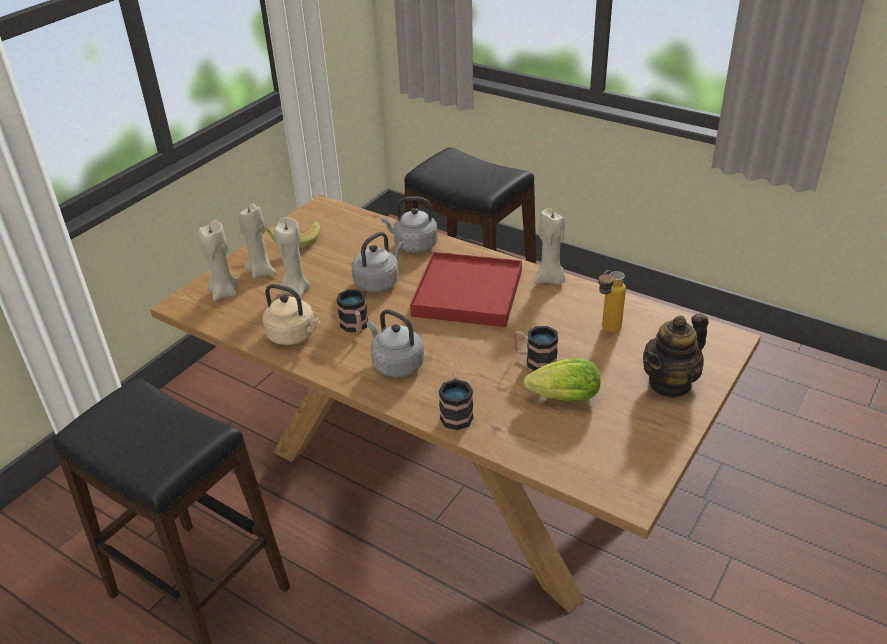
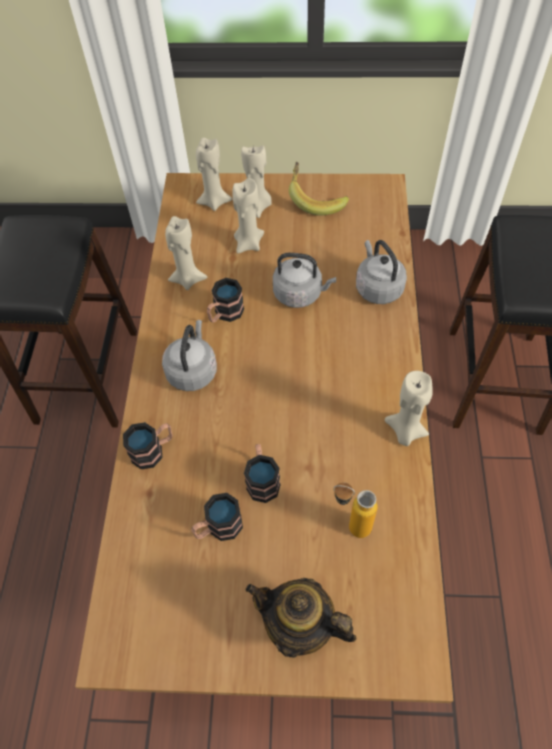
camera: 60 degrees right, 20 degrees up
(294, 335) = (188, 279): beige kettle -> beige candle
(468, 293) = (331, 371): red tray -> none
(560, 398) = (218, 528): lettuce -> mug

